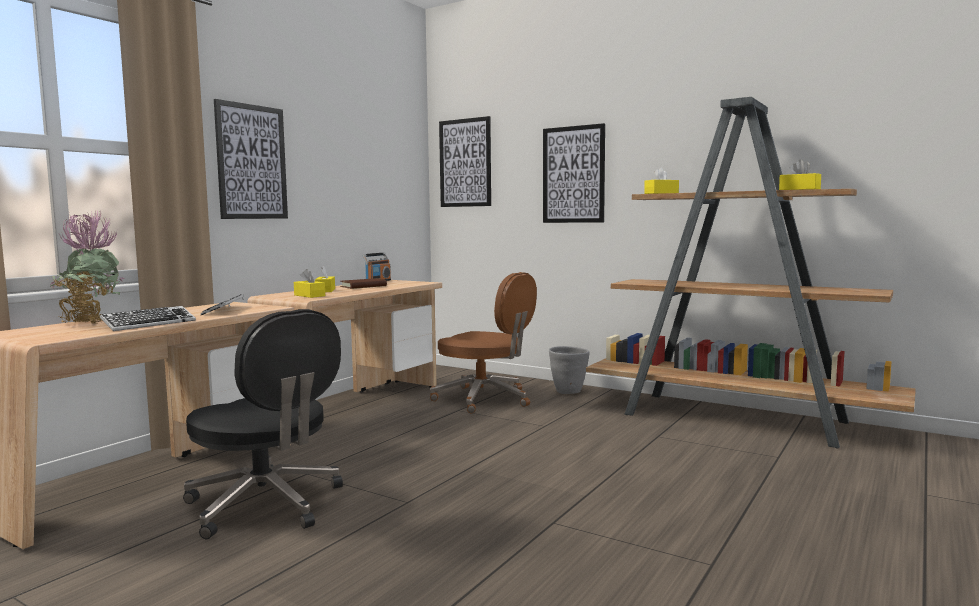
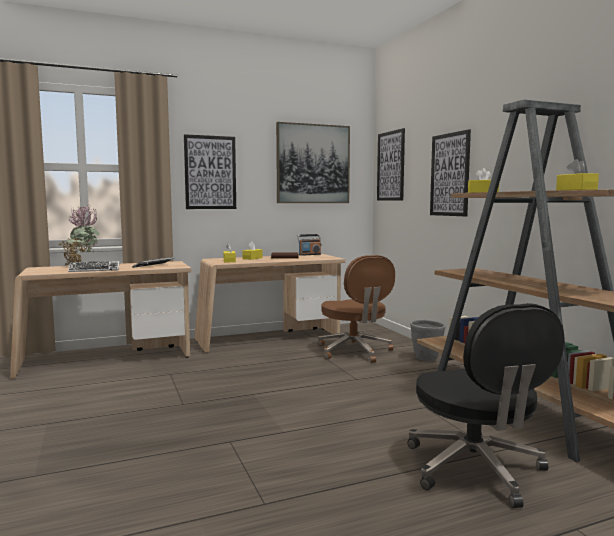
camera: 35 degrees right, 0 degrees up
(266, 505) = (123, 385): black office chair -> black office chair (476, 469)
(370, 156) = (313, 164): none -> picture

